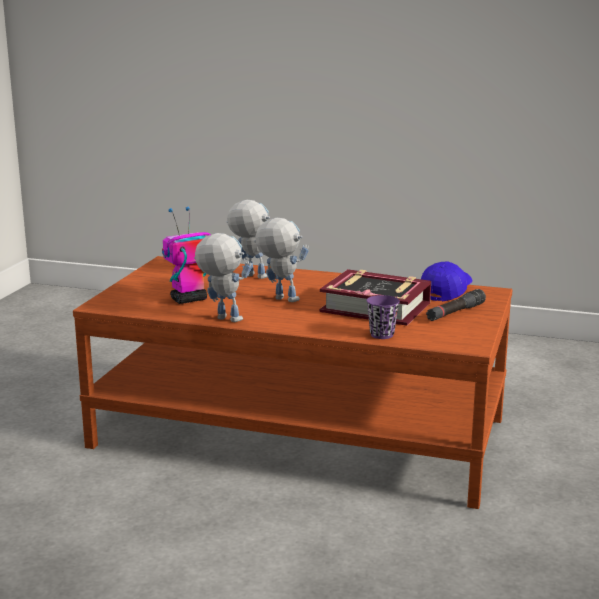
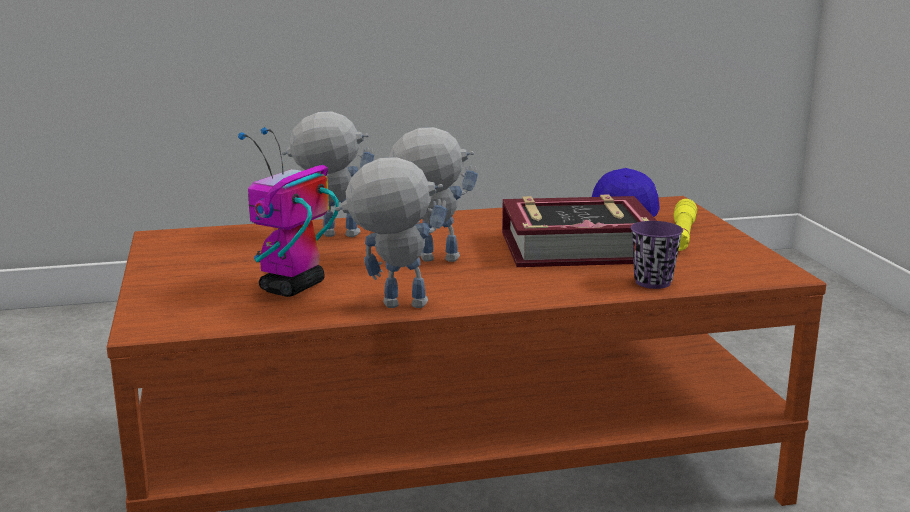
camera: 30 degrees left, 0 degrees up
(455, 313) = (682, 235): black flashlight -> yellow flashlight

